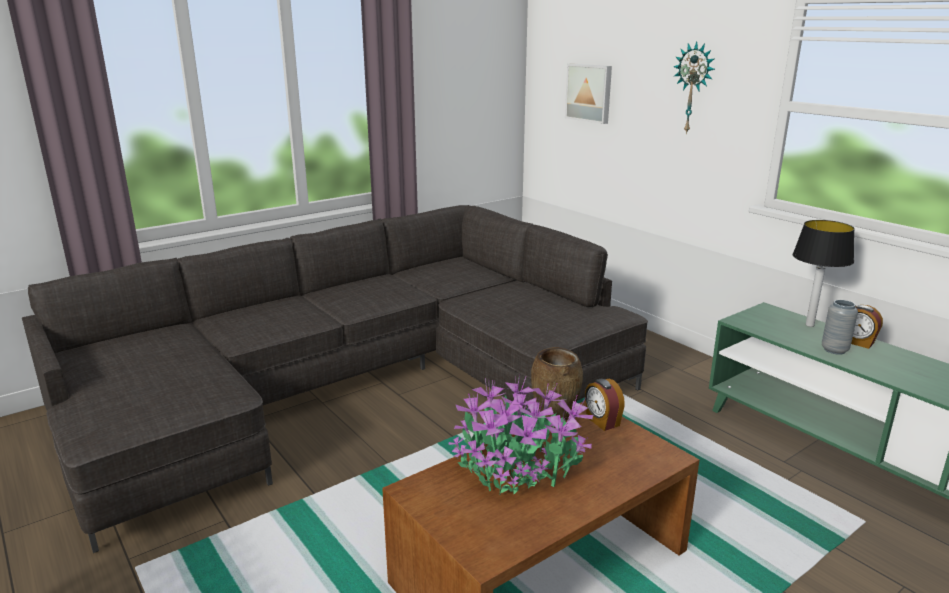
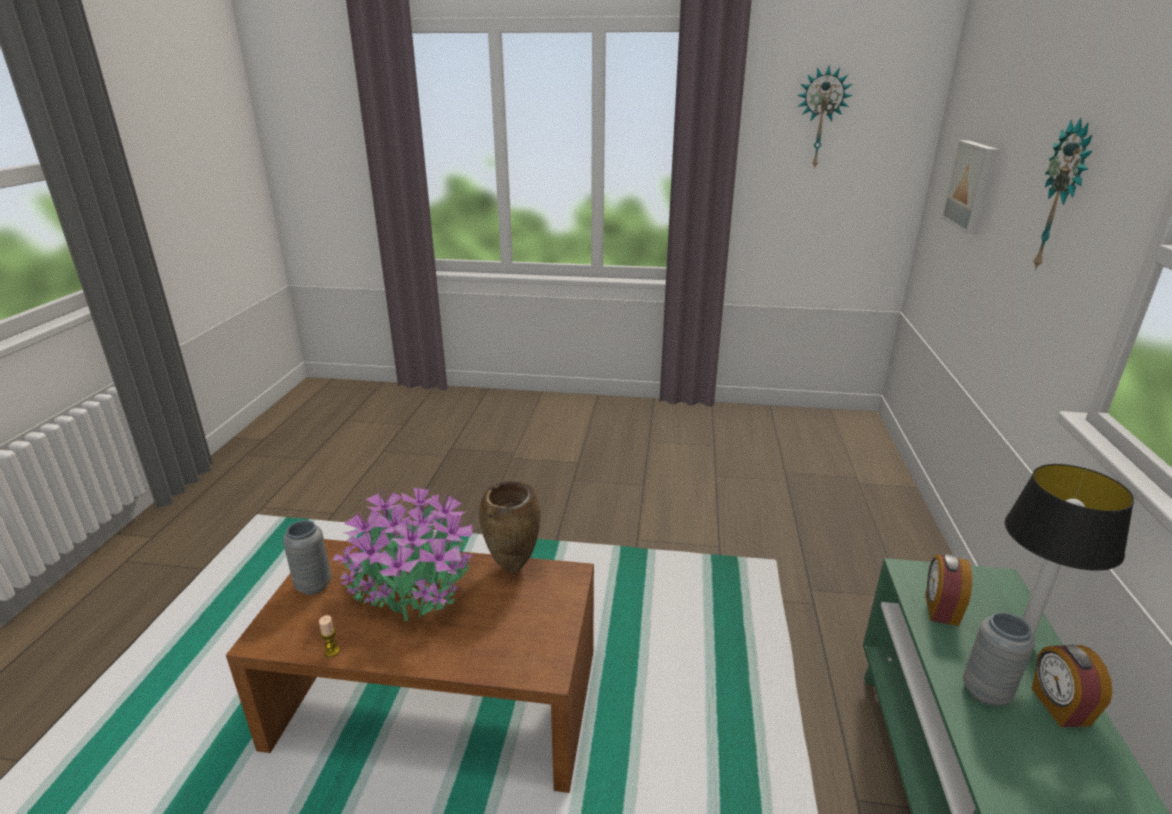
camera: 45 degrees right, 5 degrees up
(355, 386) = (553, 456): grey sofa -> none
(449, 511) = (313, 585): none -> grey vase
(458, 54) = (820, 118): none -> wall clock
(546, 530) = (332, 651): none -> candle
(602, 421) = (557, 592): alarm clock -> alarm clock (940, 609)

